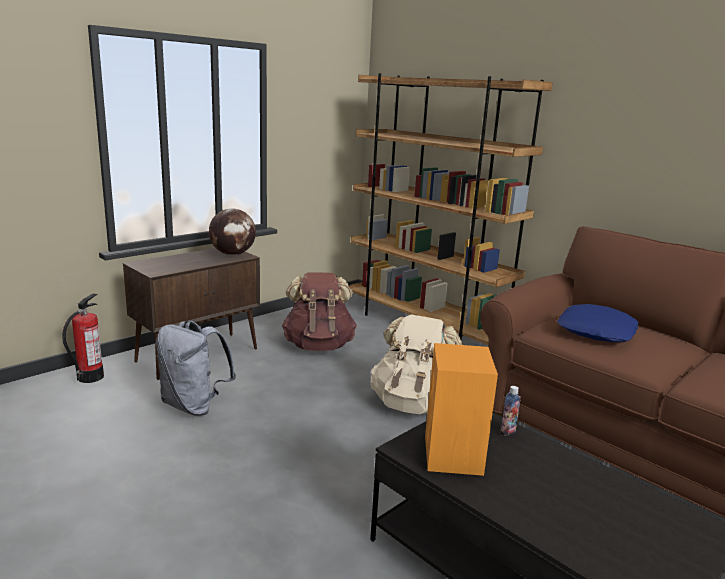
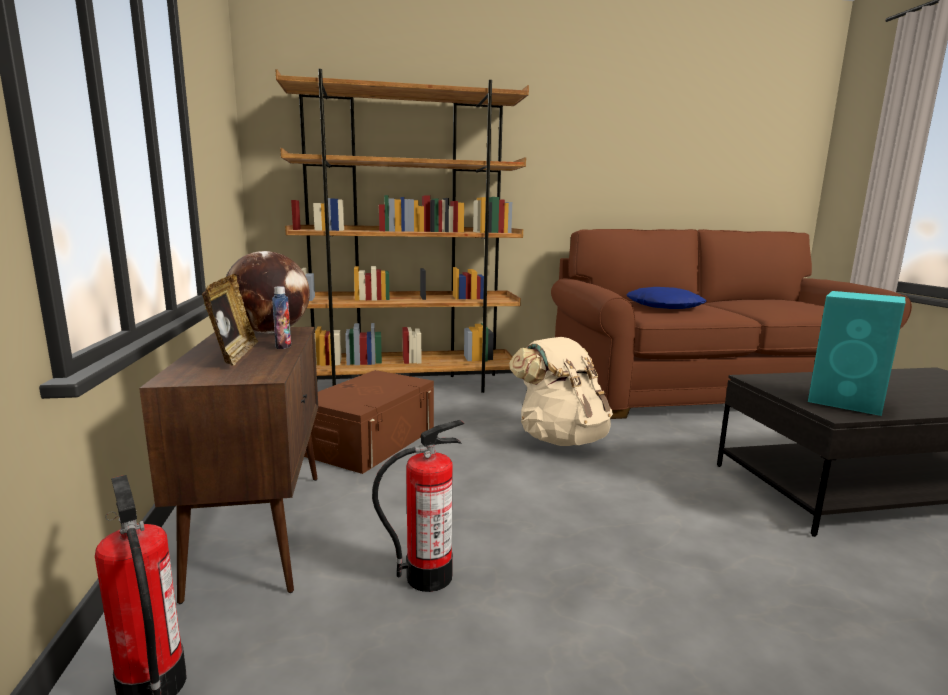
camera: 55 degrees left, 5 degrees down
(181, 260) = (234, 355): none -> picture frame
(194, 406) = (428, 576): grey backpack -> fire extinguisher
(318, 345) = (370, 441): brown backpack -> brown storage box
(453, 456) = (848, 402): orange speaker -> turquoise speaker
(508, 431) = (797, 378): bottle -> bottle (283, 346)

